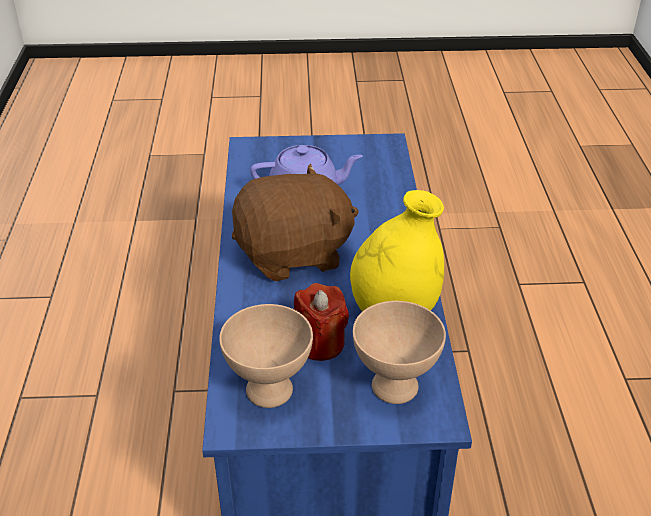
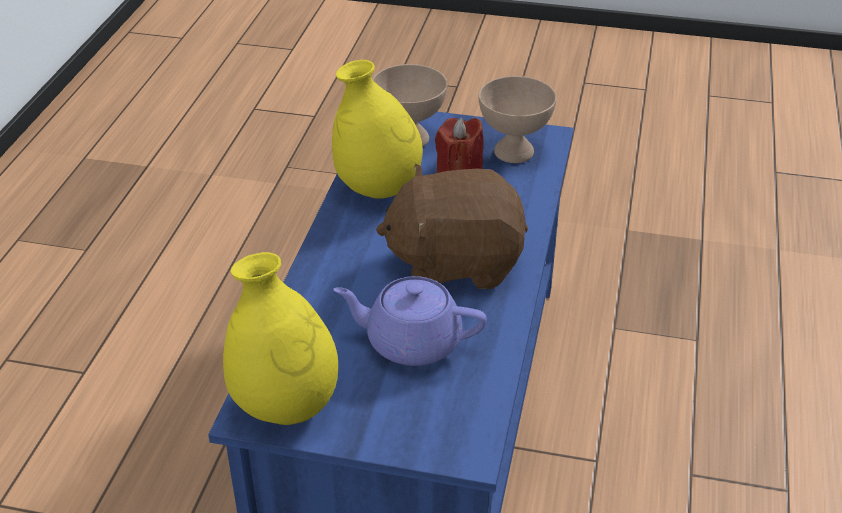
camera: 165 degrees left, 0 degrees up
(368, 150) = (285, 406): none -> yellow vase

